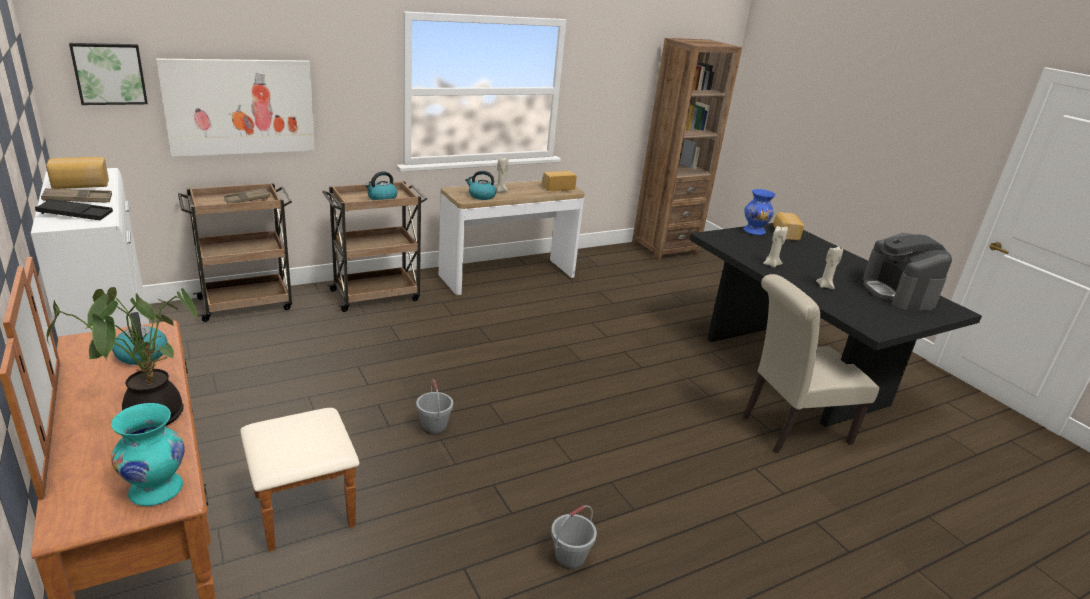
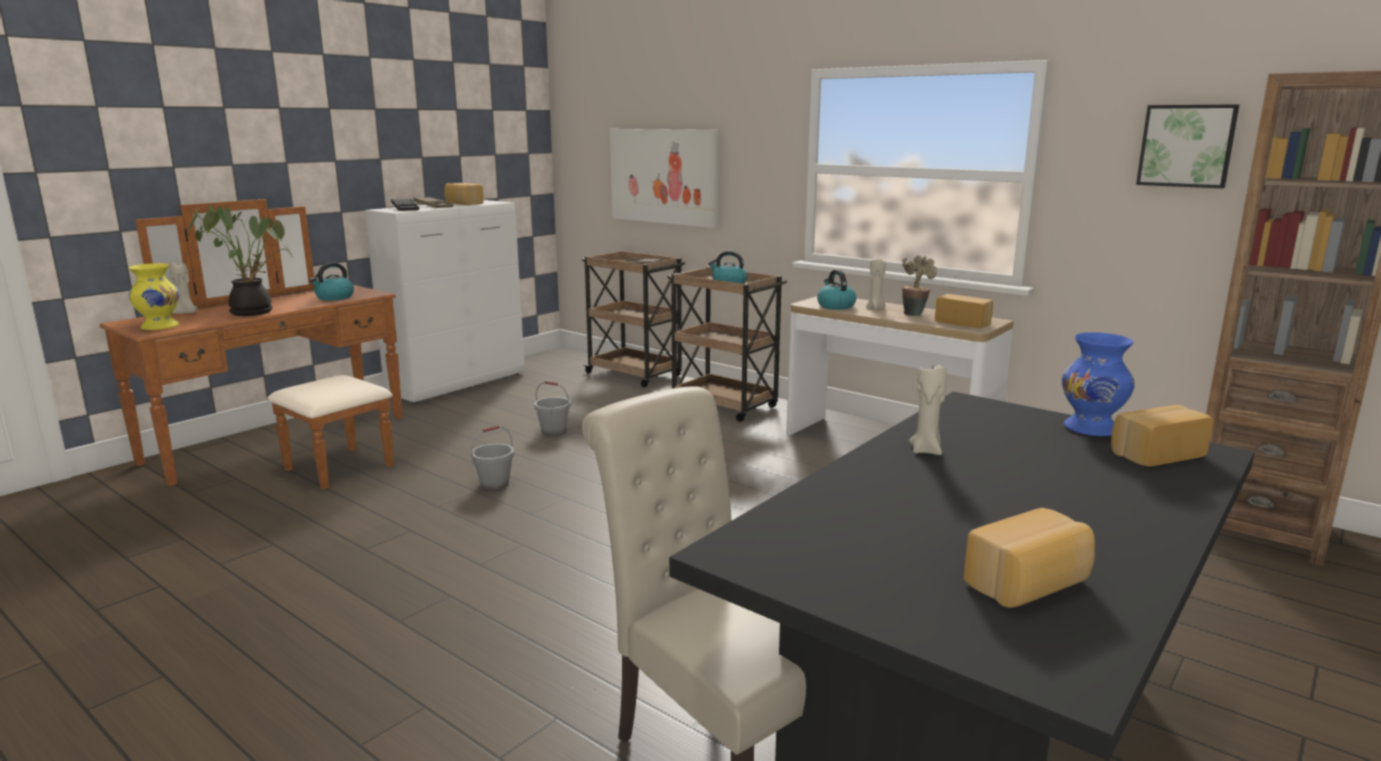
camera: 70 degrees right, 10 degrees down
(109, 73) = (587, 142): picture -> picture (1186, 146)
(157, 490) = (160, 327): turquoise vase -> yellow vase
(524, 188) = (914, 313): none -> potted plant
(569, 557) = (296, 594): grey bucket -> grey bucket (554, 431)
(825, 286) = (903, 499): beige candle -> beige candle (186, 313)
(898, 293) = (1029, 584): coffee machine -> bread

